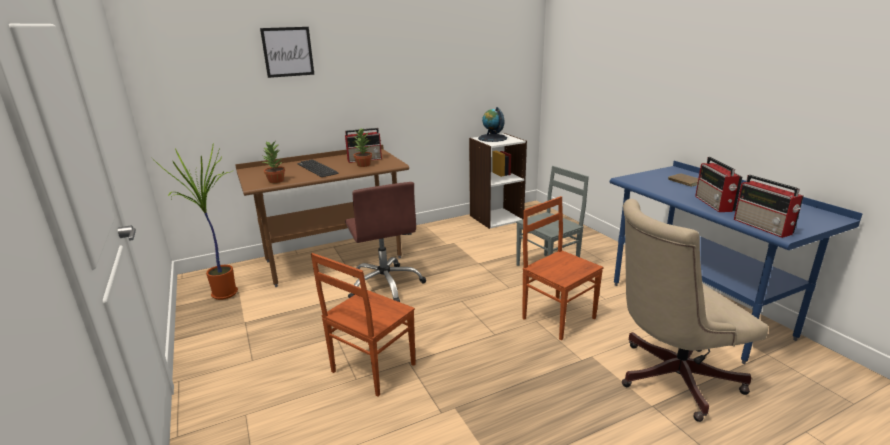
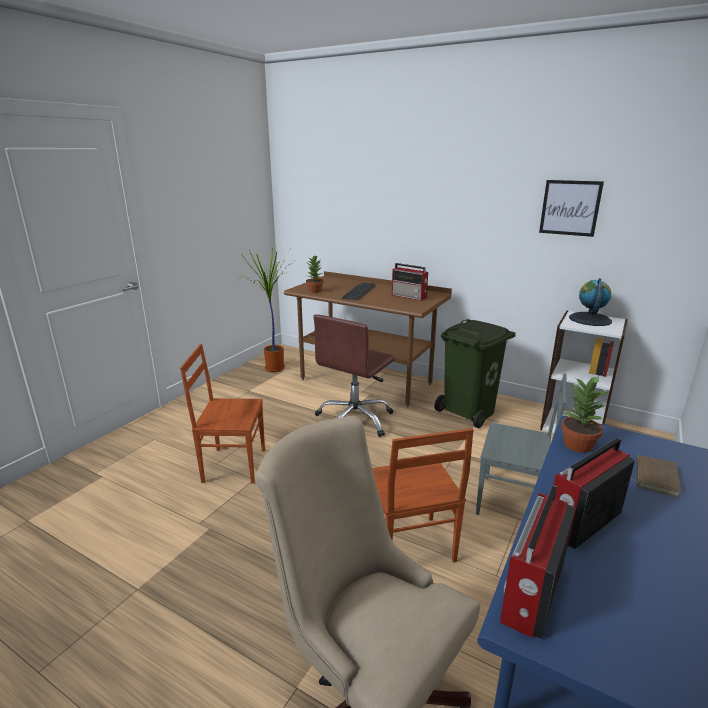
camera: 55 degrees right, 0 degrees up
(288, 52) = (380, 179): picture -> picture (570, 208)
(363, 165) = (393, 300): potted plant -> potted plant (577, 445)
(439, 240) = (469, 412): none -> green trash can
(558, 317) = (410, 546): brown chair -> brown chair turned 150 degrees clockwise

